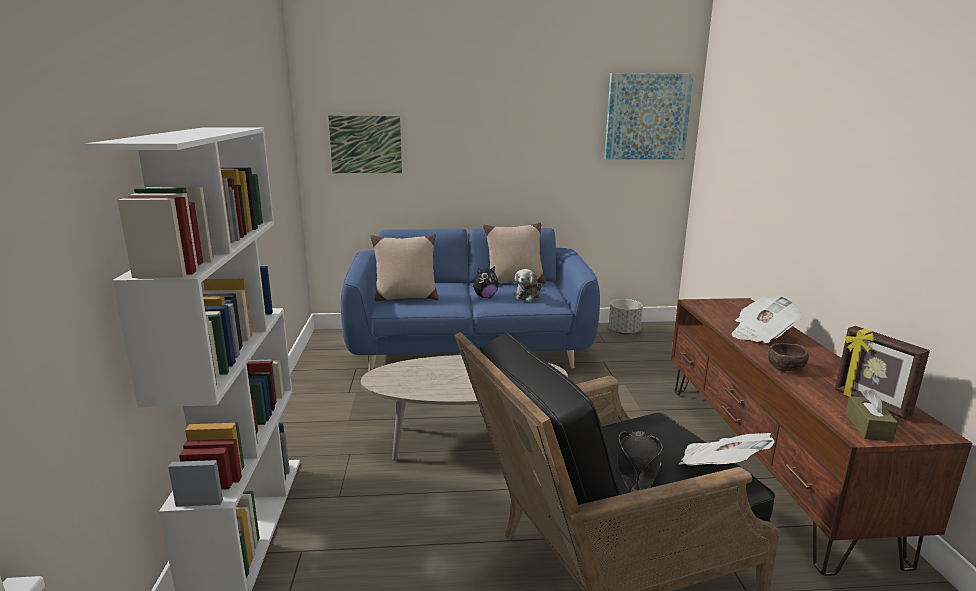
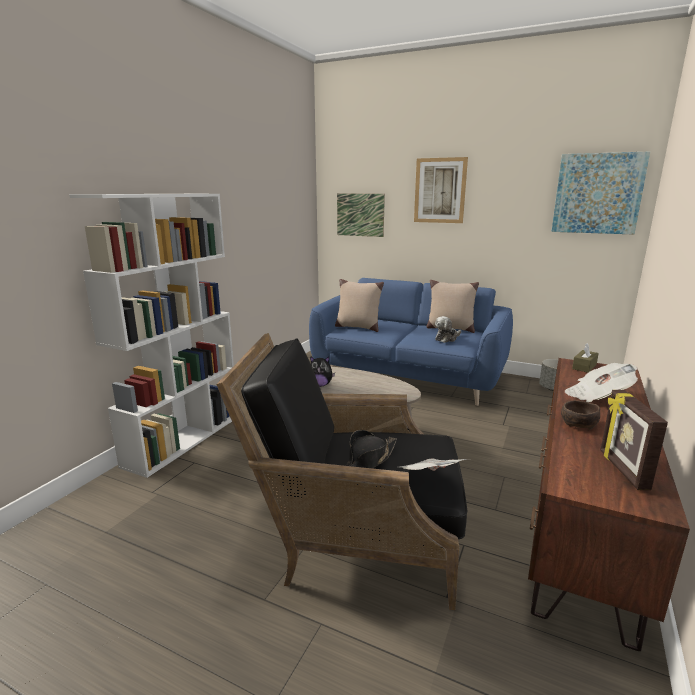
camera: 30 degrees right, 0 degrees up
(474, 112) = (440, 190): none -> picture
(485, 297) = (414, 335): plush toy -> plush toy (320, 385)
(868, 427) = (585, 484): brown tissue box -> brown tissue box (584, 367)

